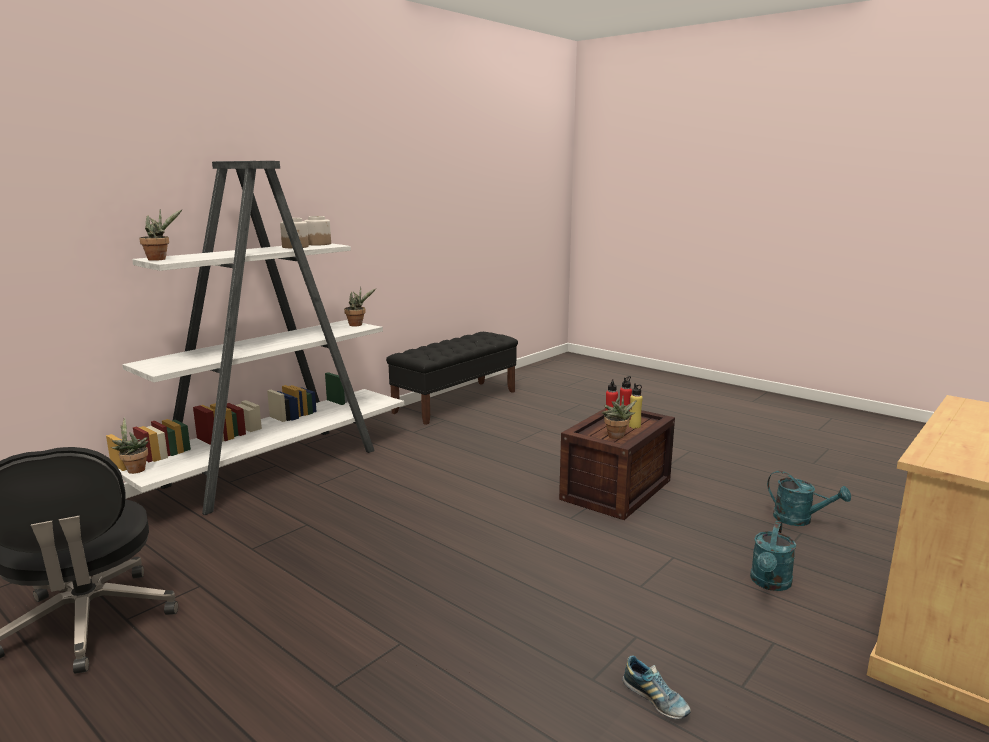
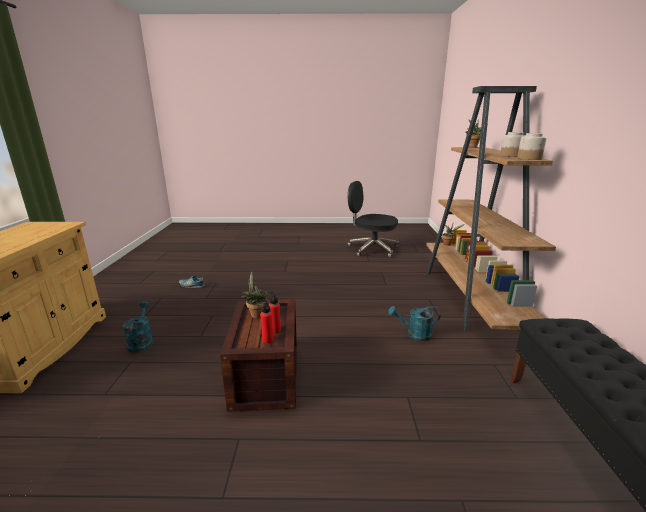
camera: 140 degrees right, 5 degrees up
(277, 467) = (470, 299): white bookcase -> brown bookcase
(357, 325) = (521, 242): potted plant -> none
(634, 426) = (251, 332): yellow bottle -> none
(799, 520) = (100, 411): turquoise watering can -> turquoise watering can (415, 334)

